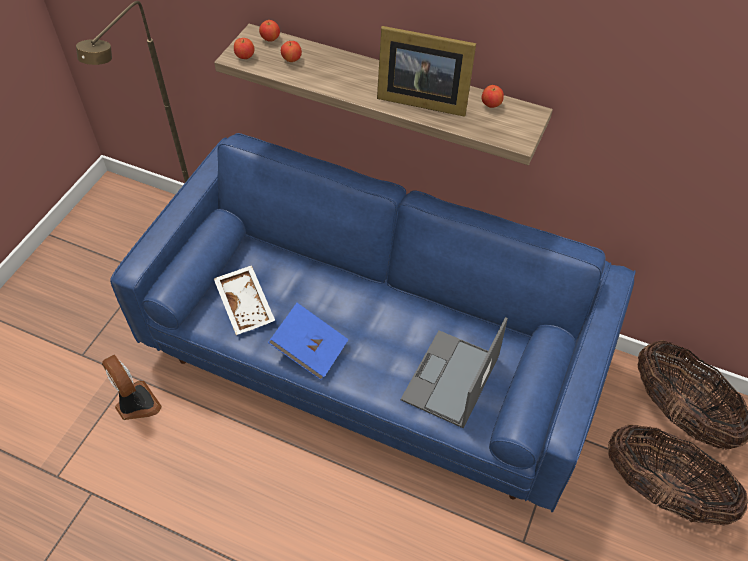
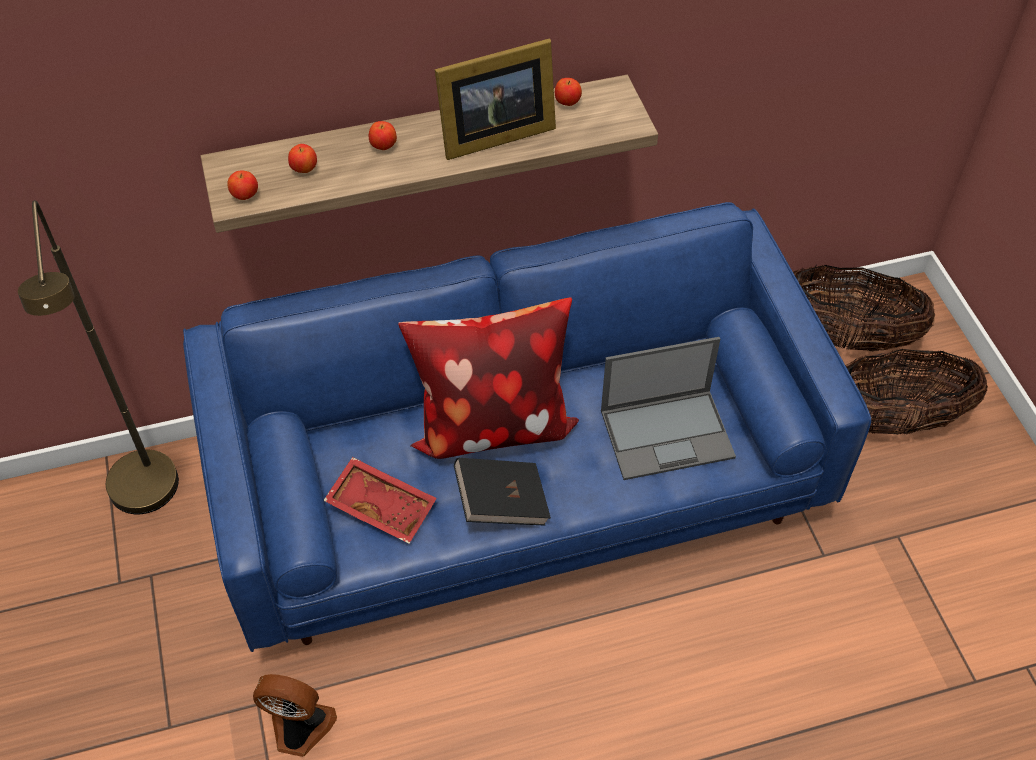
camera: 40 degrees left, 0 degrees up
(246, 305) = (382, 505): white tray -> red tray
(270, 39) = (250, 159): apple -> apple (383, 146)
(310, 350) = (501, 503): blue book -> black book
(352, 300) = (491, 423): none -> pillow
(450, 379) = (668, 433): laptop -> laptop turned 90 degrees counterclockwise

